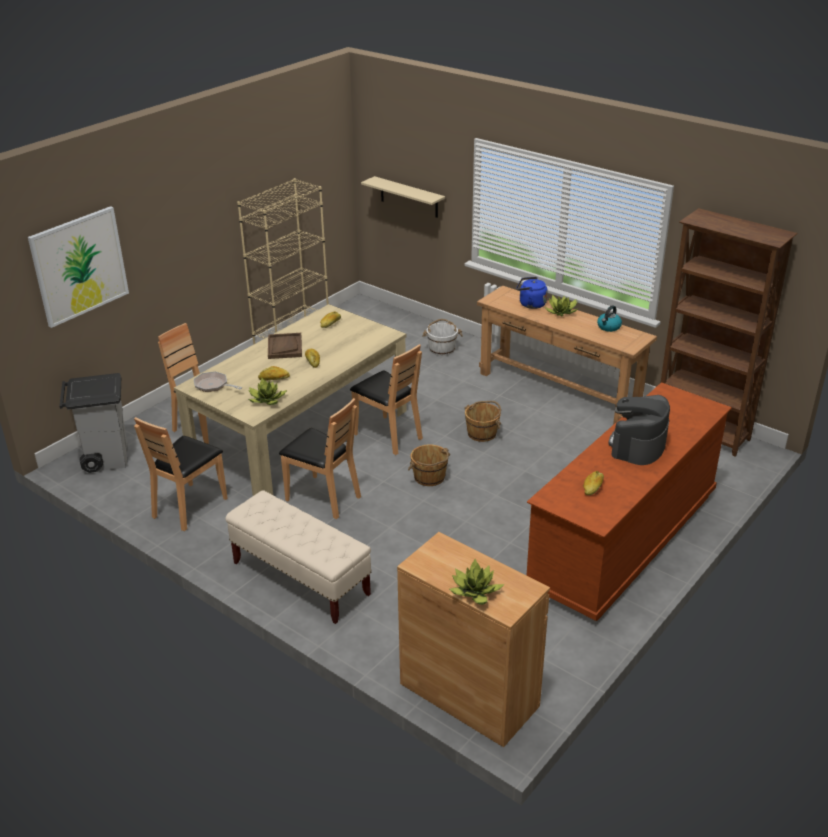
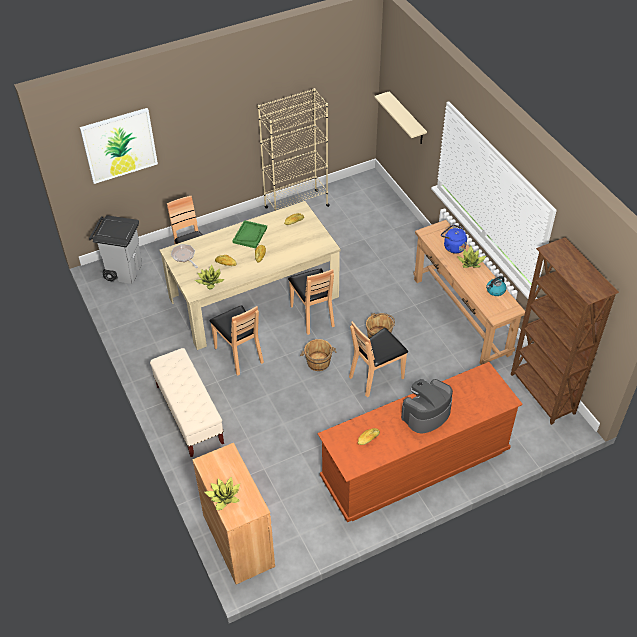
camera: 25 degrees right, 15 degrees up
(189, 507) = (153, 331): brown chair -> brown chair (376, 376)
(284, 347) = (250, 235): brown tray -> green tray
(442, 349) = (401, 245): white bucket -> none

